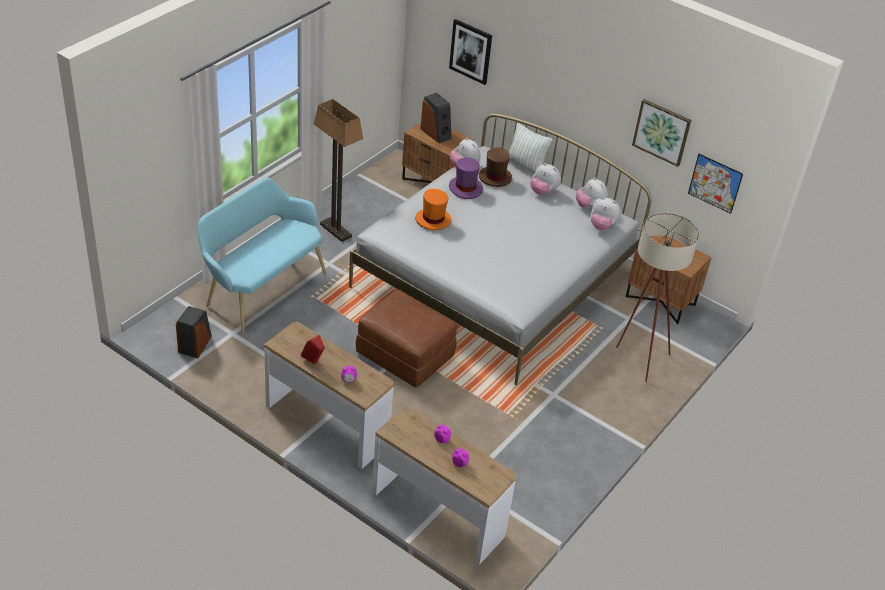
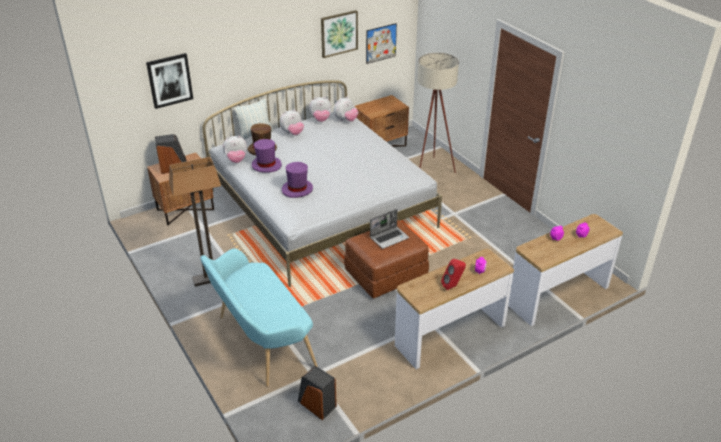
camera: 65 degrees left, 5 degrees down
(413, 318) = (389, 237): none -> laptop
(433, 220) = (297, 189): orange hat -> purple hat

